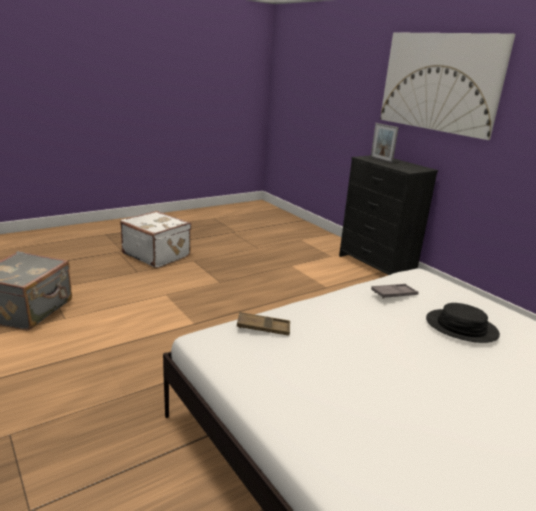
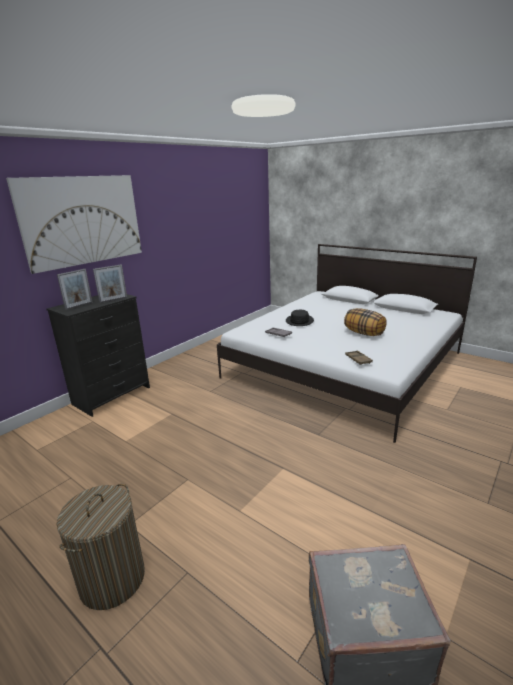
camera: 105 degrees left, 0 degrees up
(157, 254) = (112, 579): white suitcase -> laundry basket
(380, 380) = (364, 333): none -> pillow
(397, 167) = (113, 300): none -> picture frame

